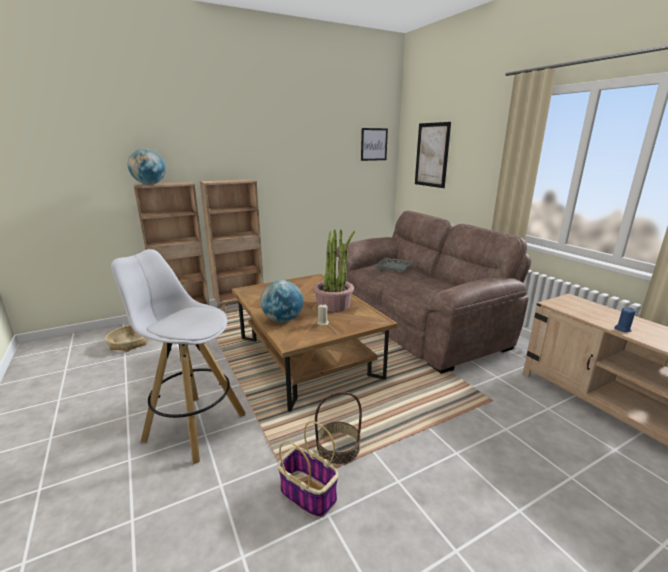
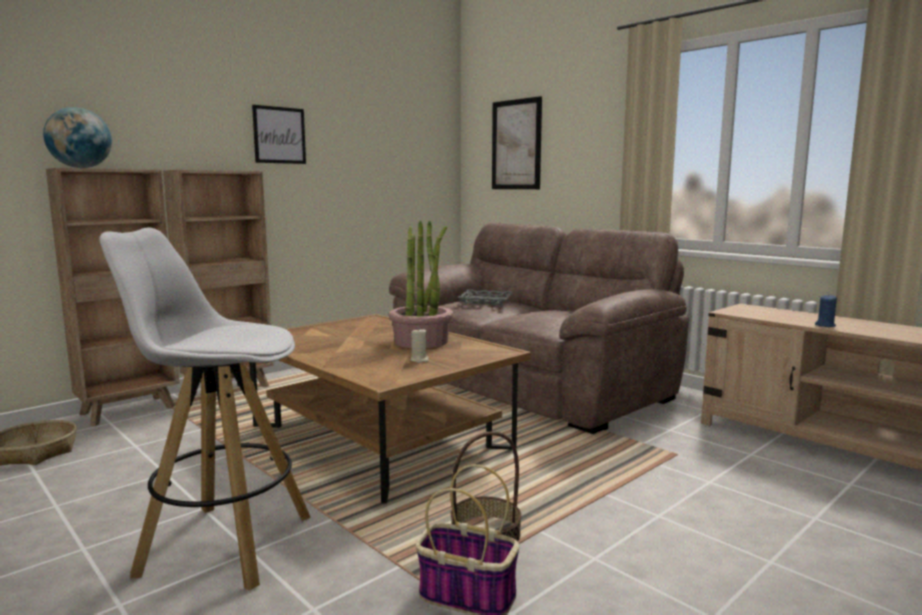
camera: 15 degrees left, 10 degrees down
(283, 320) = (352, 361): globe -> none
(374, 144) = (427, 132): picture -> picture (279, 135)

